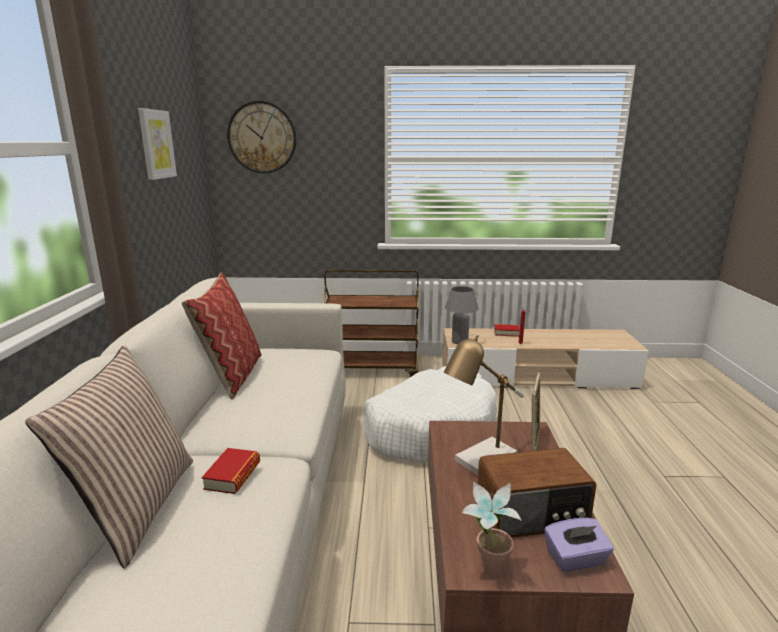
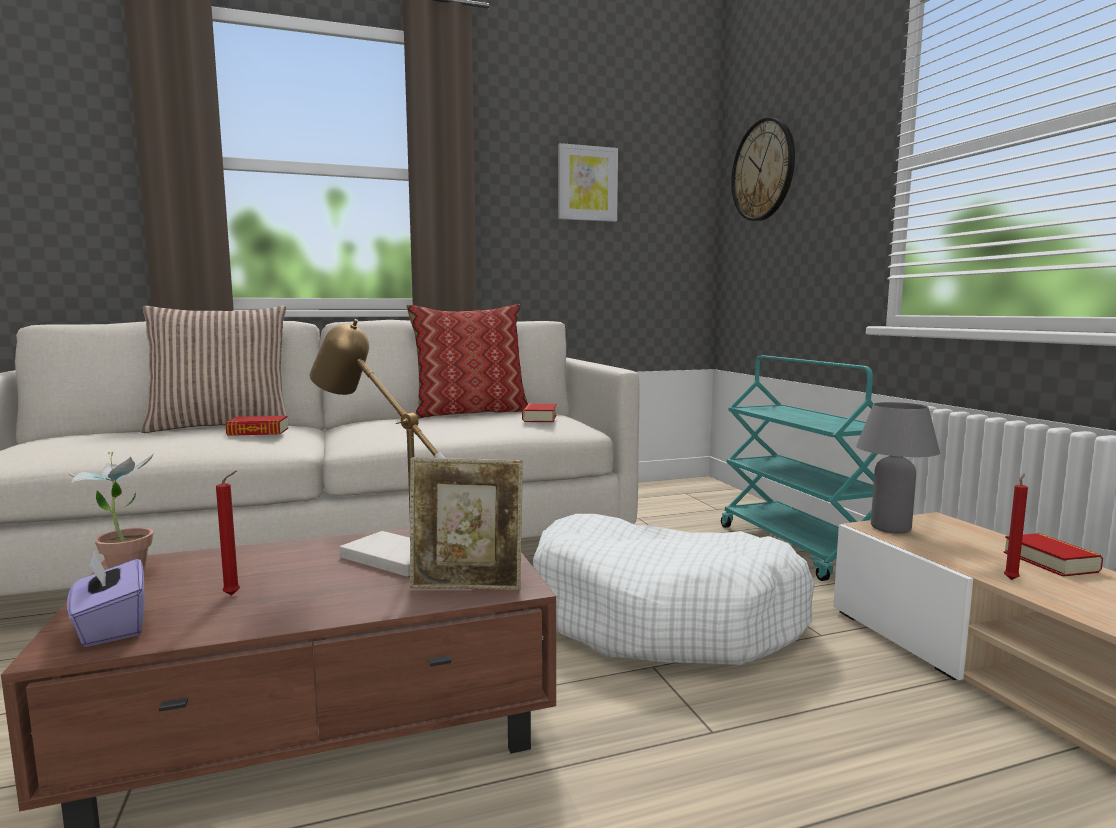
camera: 70 degrees right, 10 degrees down
(298, 356) = (539, 418): none -> book
(372, 370) = (798, 548): brown cart -> turquoise cart
(532, 514) = (234, 594): radio -> red candle

